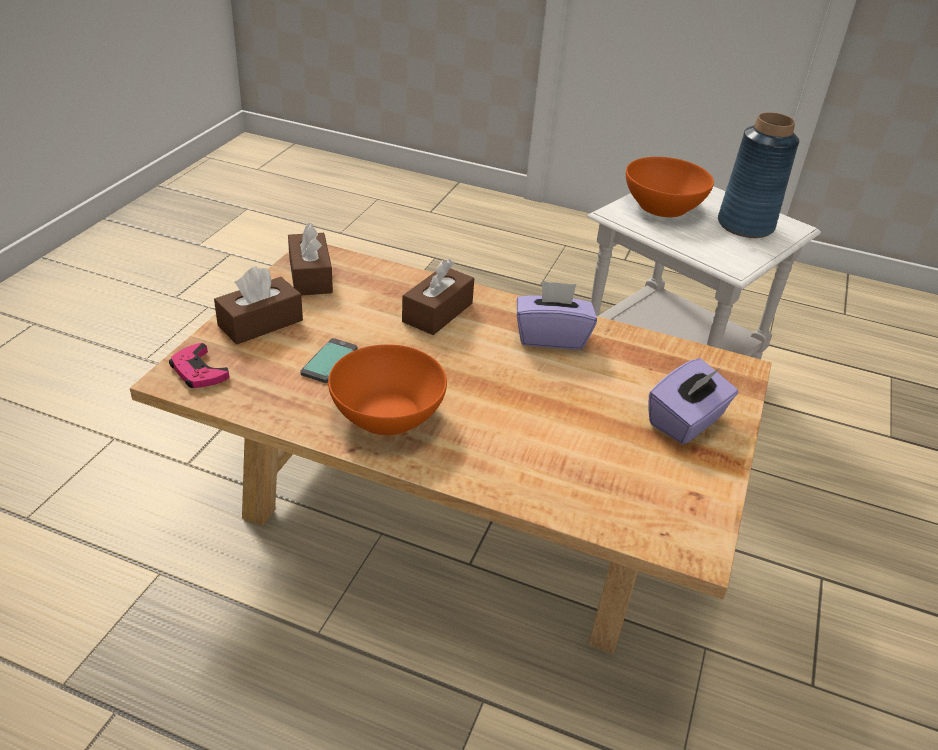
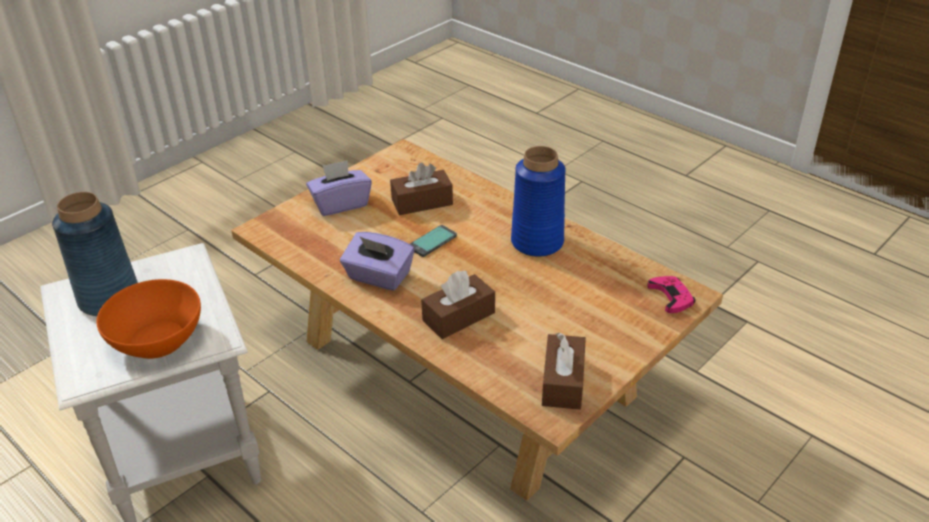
camera: 155 degrees left, 0 degrees up
(260, 323) = (619, 334): brown tissue box -> brown tissue box (422, 202)
(329, 361) = (567, 287): phone -> phone (432, 242)
(388, 414) = (536, 242): orange bowl -> blue vase

